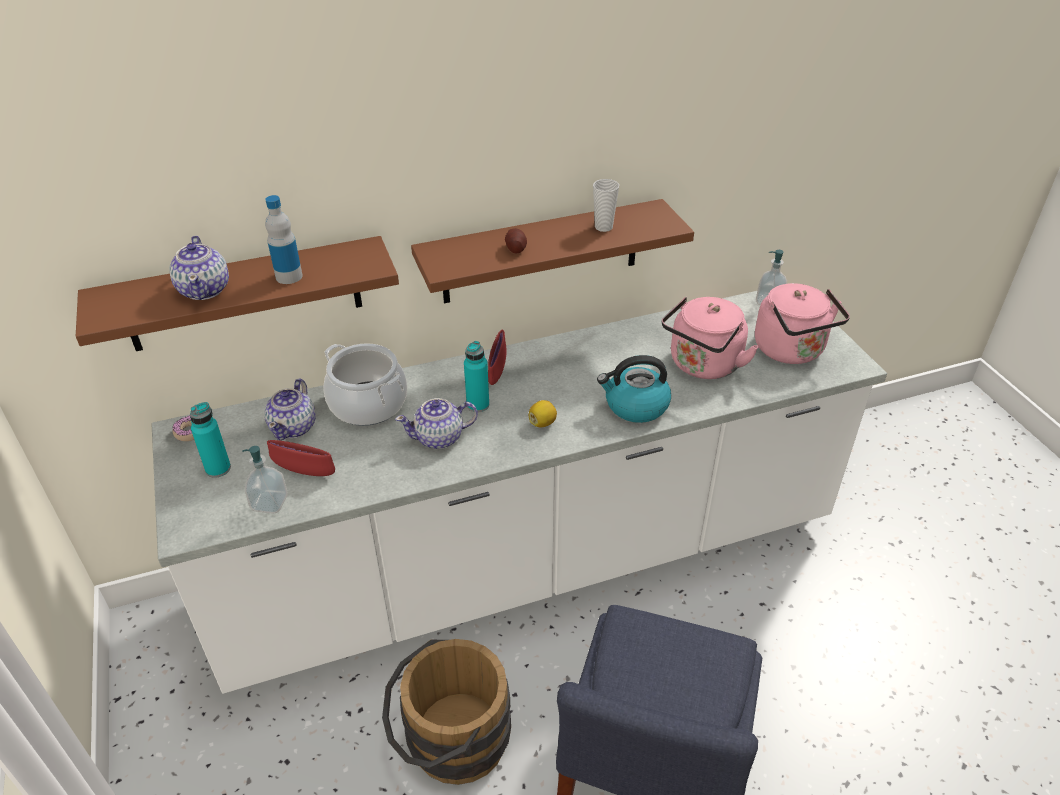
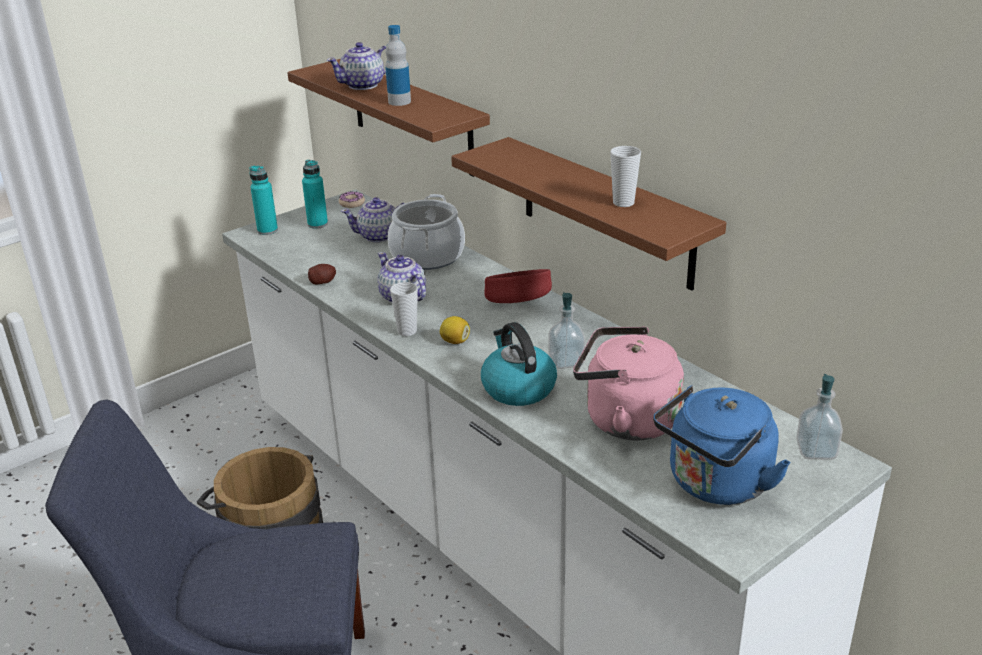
camera: 70 degrees right, 10 degrees down
(269, 503) = (290, 252): soap dispenser -> soap dispenser (566, 361)
(304, 471) = (331, 254): red bowl -> none
(478, 405) = (459, 303): turquoise bottle -> turquoise bottle (267, 230)
(506, 448) = (407, 331): none -> cup
(515, 248) = (540, 174): potato -> potato (323, 281)
(792, 351) = (716, 485): pink kettle -> blue kettle

